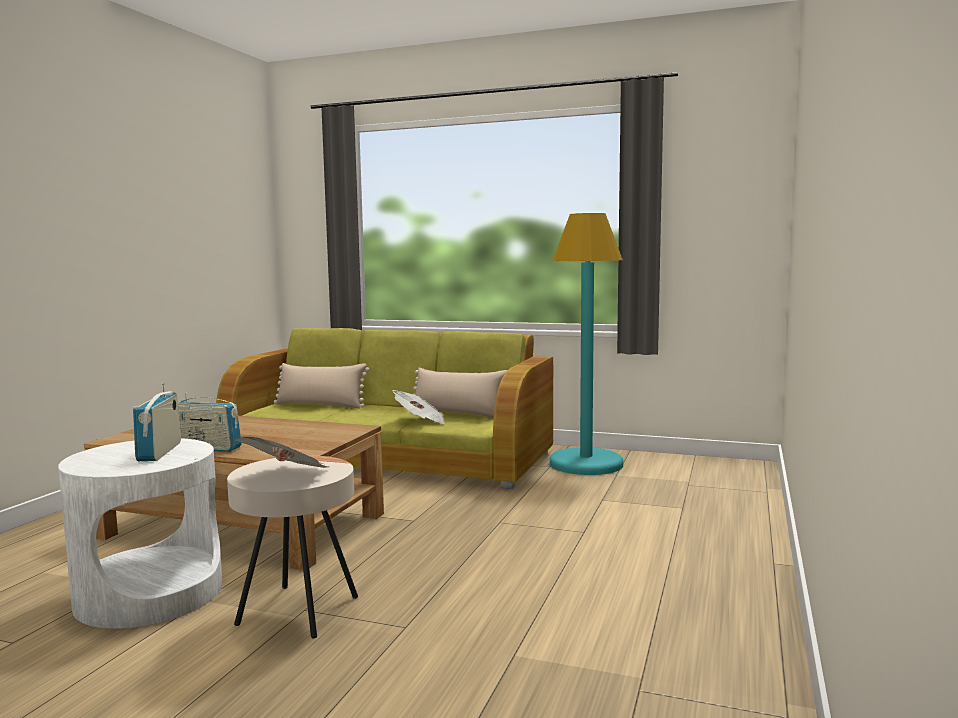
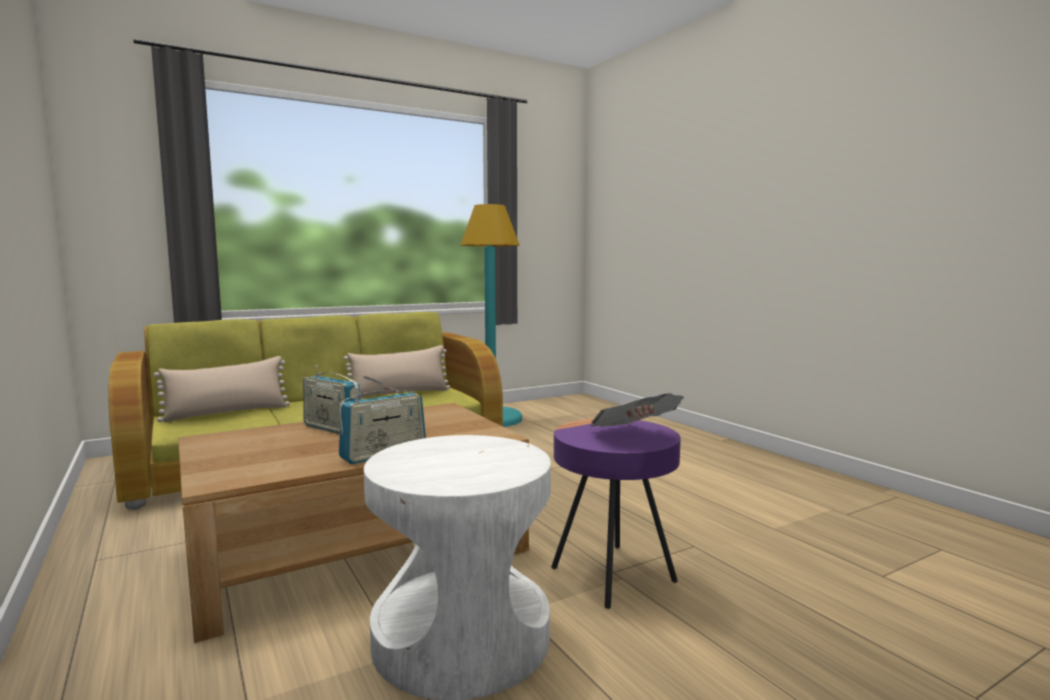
camera: 50 degrees left, 0 degrees up
(159, 452) = (465, 452): radio -> radio (333, 428)
(298, 611) = (612, 575): beige side table -> purple side table

